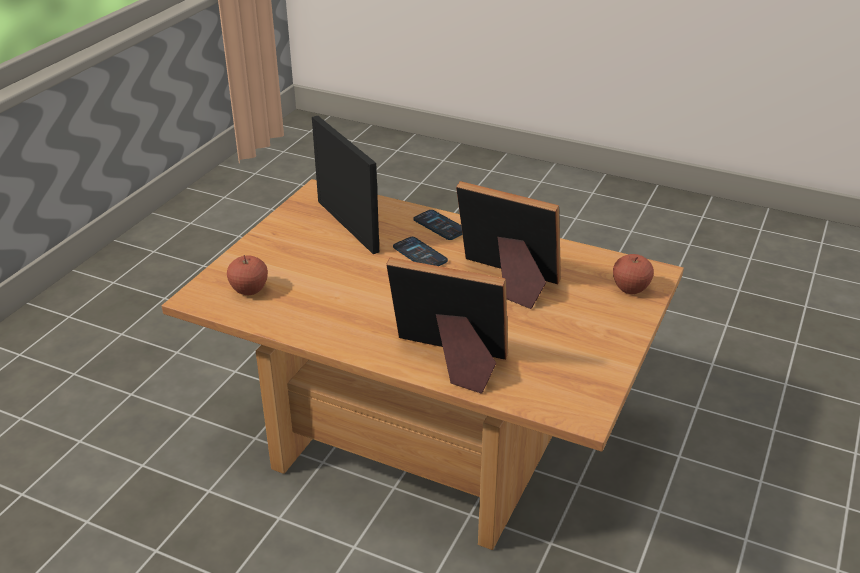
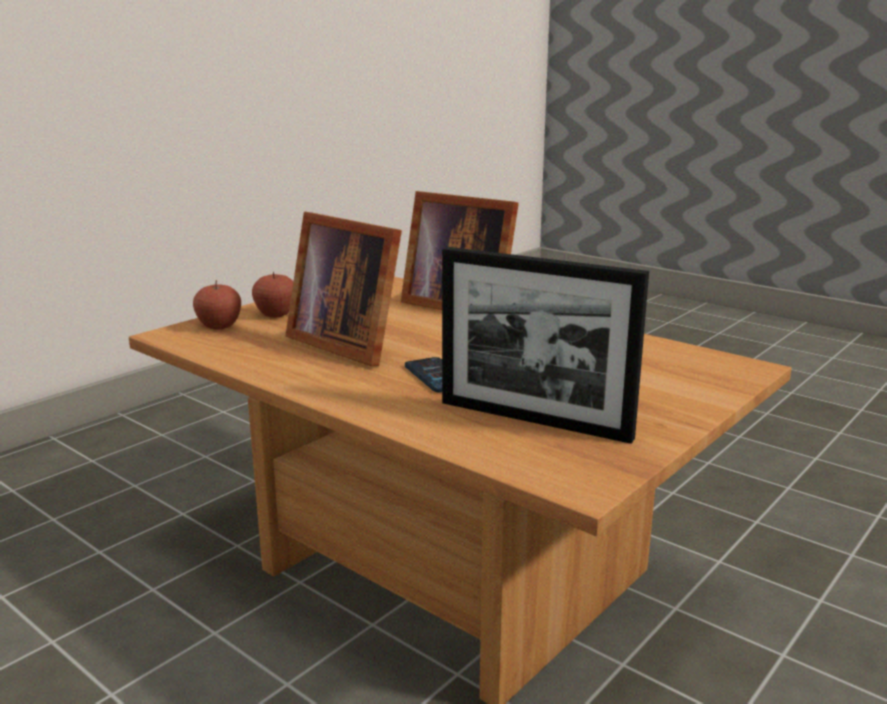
camera: 165 degrees left, 15 degrees down
(249, 290) = (678, 366): apple -> apple (276, 314)
(347, 226) = (534, 420): picture frame -> picture frame turned 45 degrees counterclockwise
(440, 226) = (383, 404): phone -> none

